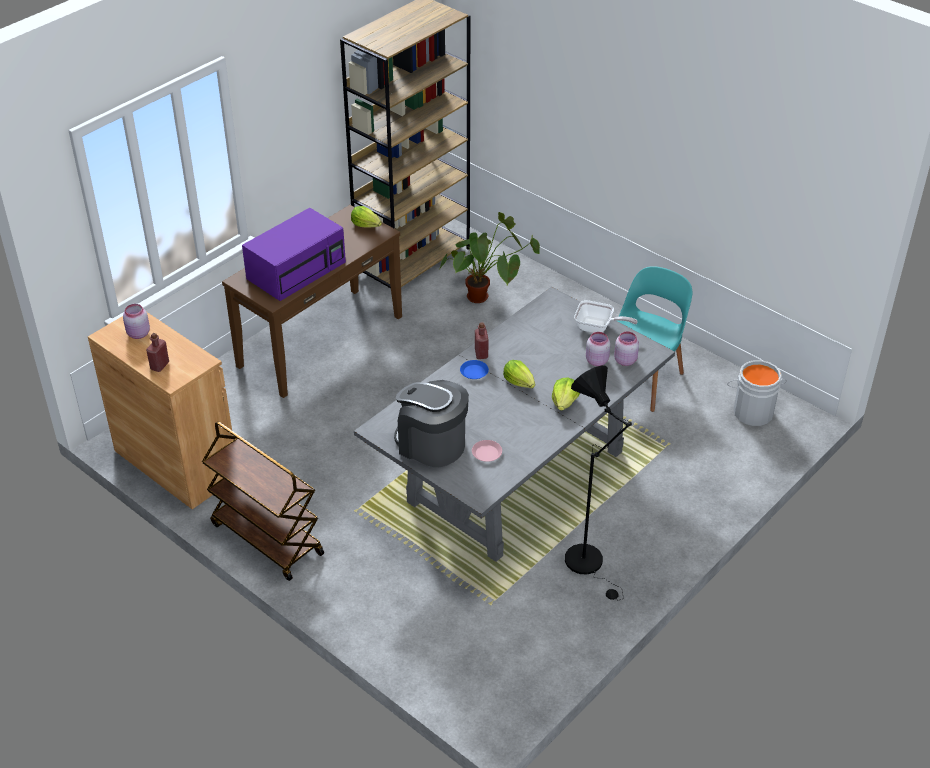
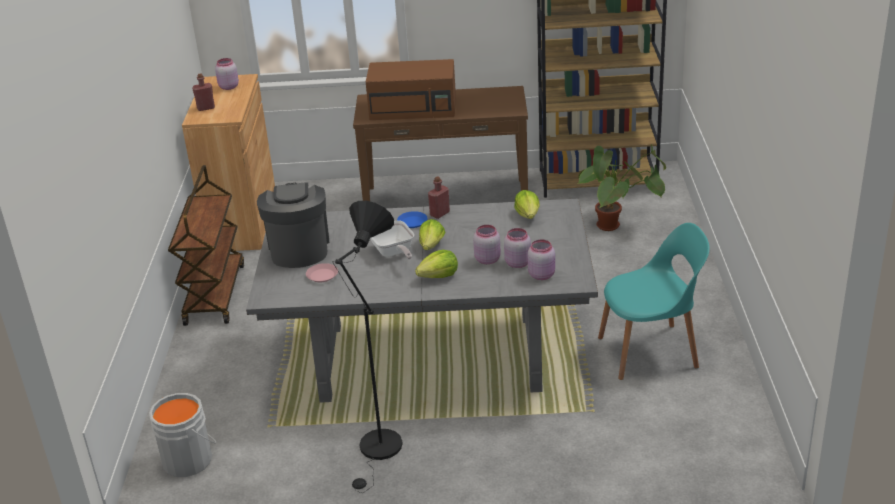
camera: 50 degrees right, 10 degrees down
(297, 270) = (414, 108): purple microwave -> brown microwave
(366, 225) = (510, 101): lettuce -> lettuce (528, 215)
(573, 370) = (487, 259): none -> pink jar
(597, 328) = (562, 242): frying pan -> frying pan (393, 253)
(753, 411) = (718, 434): grey bucket -> grey bucket (190, 459)

